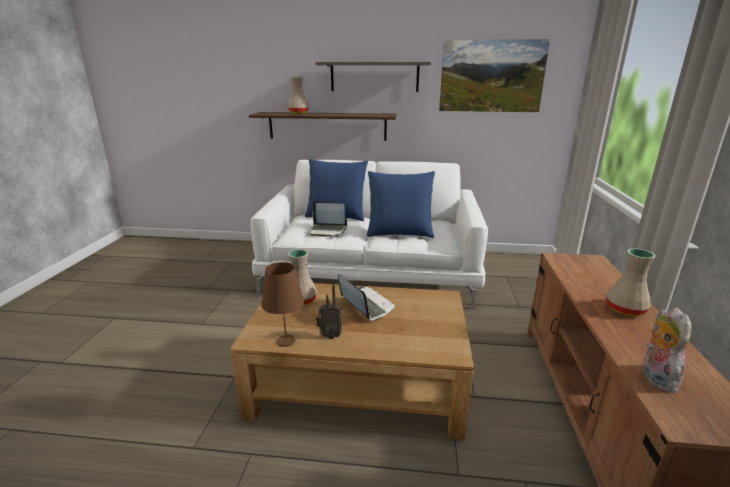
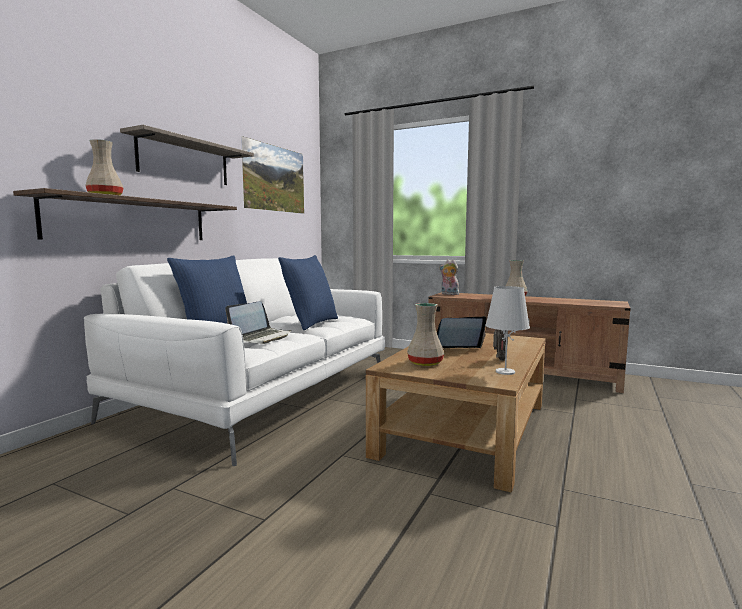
camera: 70 degrees left, 15 degrees down
(286, 341) = (505, 372): brown table lamp -> white table lamp
(655, 377) = (582, 302): plush toy -> plush toy (449, 294)

